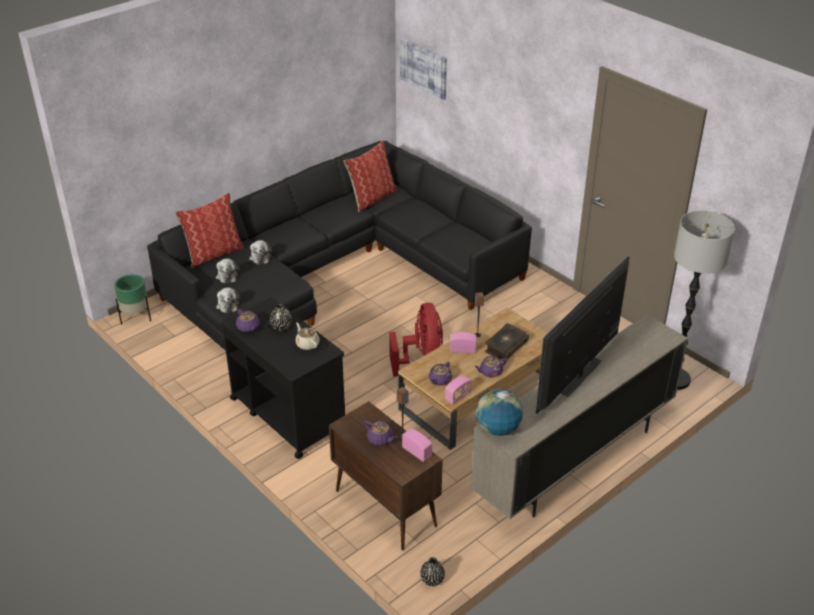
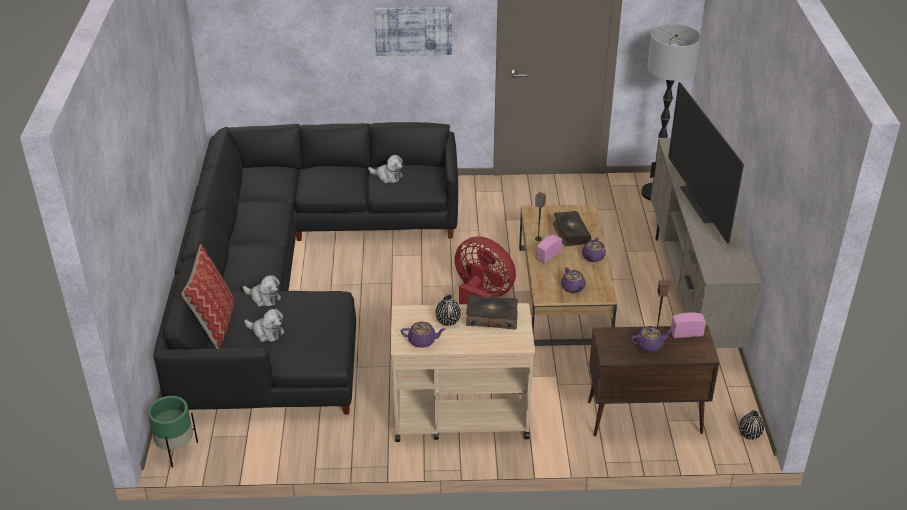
camera: 50 degrees left, 0 degrees up
(227, 304) = (310, 355): plush toy -> plush toy (388, 176)
(287, 414) = (460, 415): black cart -> beige cart
(307, 344) = (492, 318): beige teapot -> book
(371, 198) = (269, 189): pillow -> none
(424, 68) = (243, 27): picture -> picture (413, 30)
(458, 396) = (604, 289): radio -> none
(498, 429) = (719, 273): globe -> none

